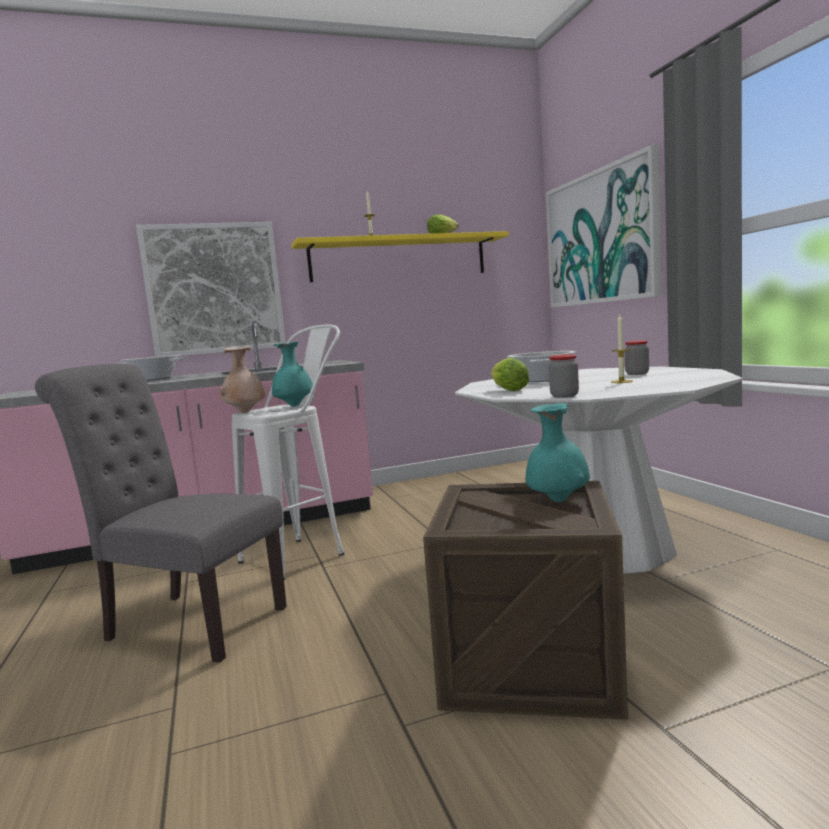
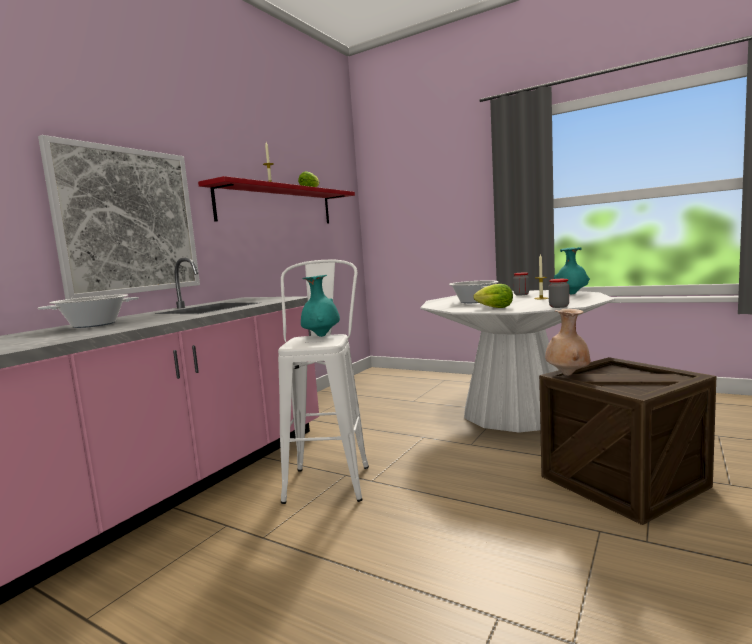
camera: 40 degrees left, 0 degrees up
(187, 623) = (351, 563): grey chair -> none
(245, 412) = (294, 345): beige vase -> beige vase (567, 375)
(399, 258) = (277, 206): yellow shelf -> red shelf
(557, 501) = (618, 371): turquoise vase -> turquoise vase (572, 294)
(600, 238) = (420, 203): picture -> none

